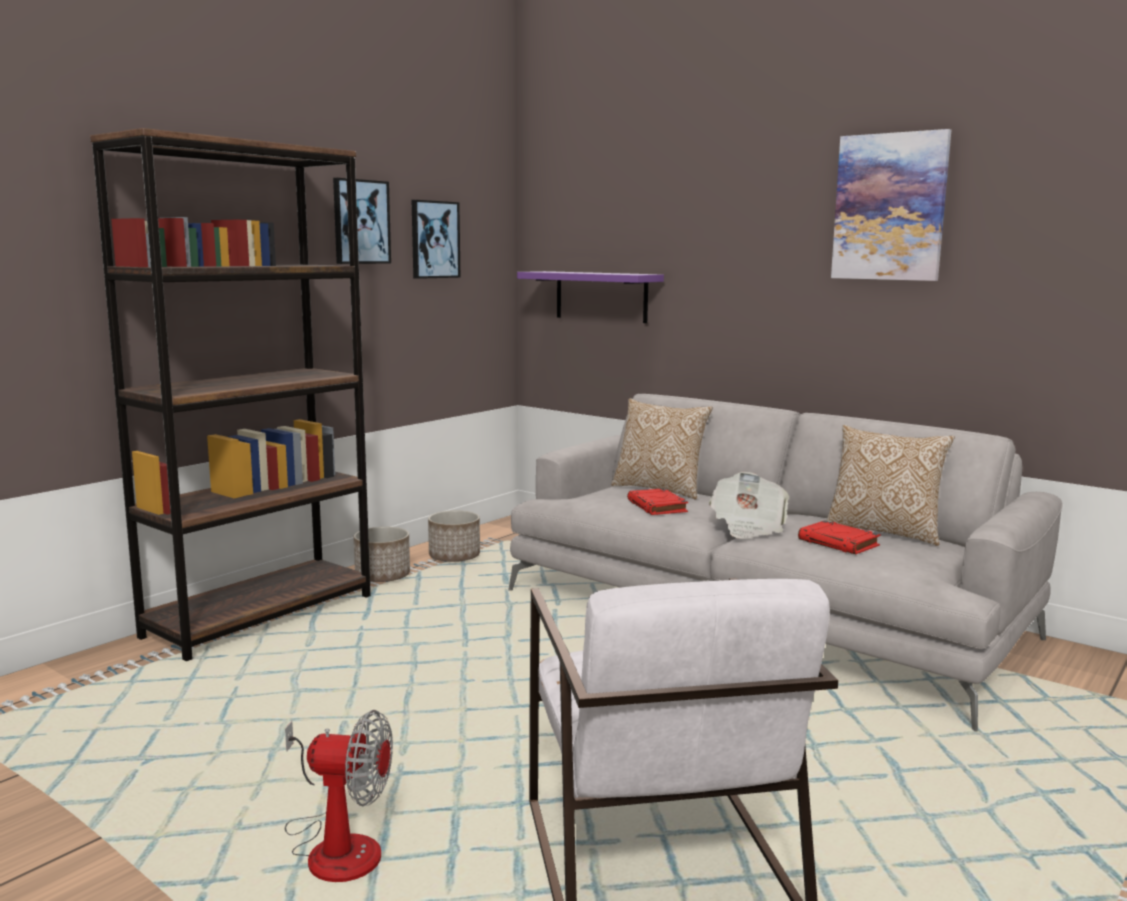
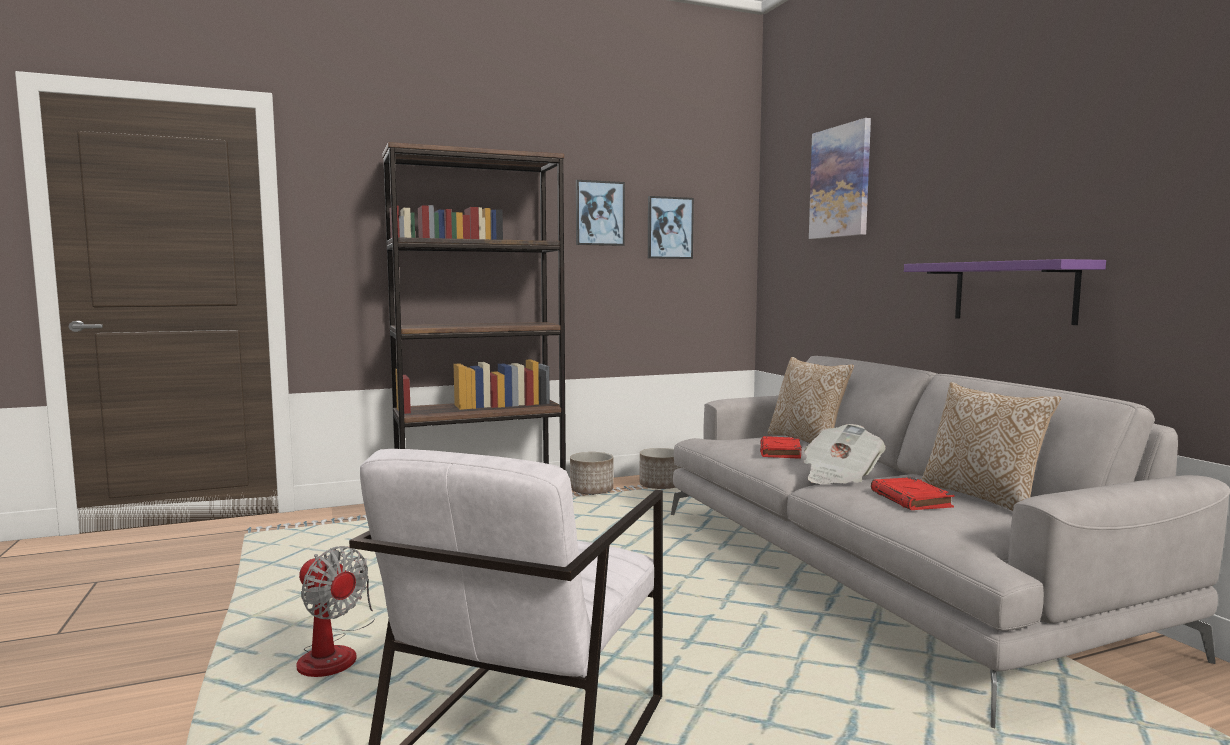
camera: 30 degrees right, 5 degrees down
(601, 296) = (809, 273): purple shelf -> purple shelf (1013, 292)
(889, 207) = (1043, 161): picture -> picture (840, 182)

